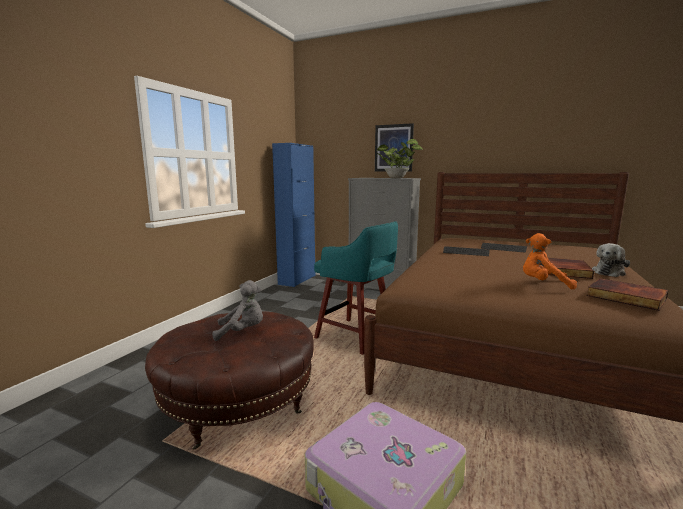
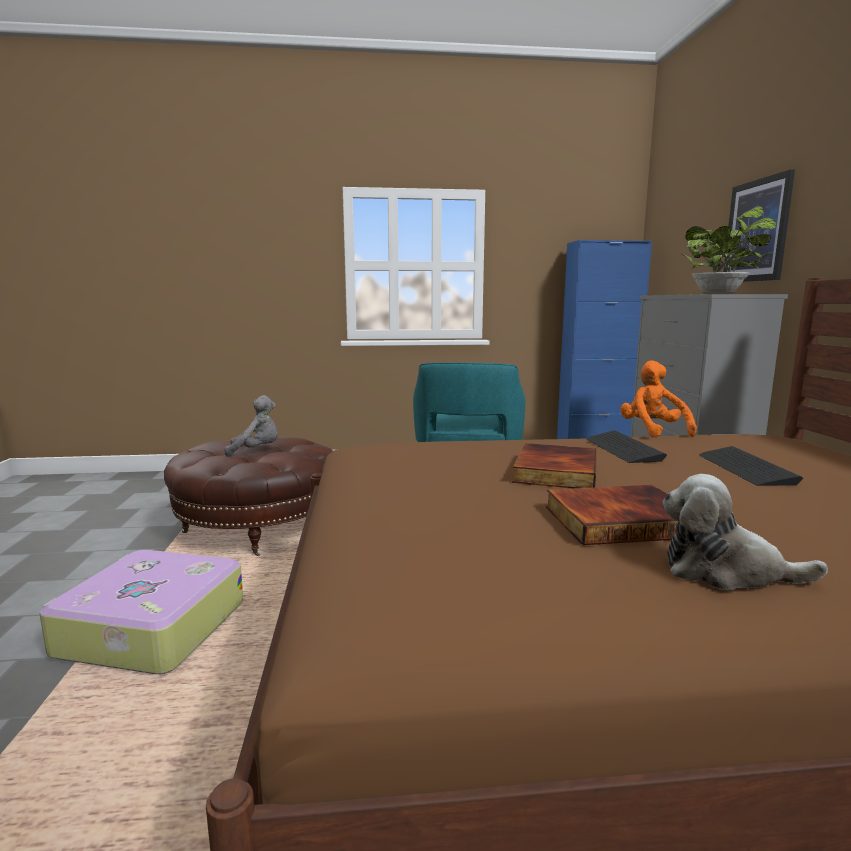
camera: 60 degrees right, 0 degrees up
(242, 331) = (256, 451): grey plush toy -> grey plush toy turned 60 degrees counterclockwise
(543, 284) = (457, 506): orange plush toy -> orange plush toy (652, 431)
(625, 297) = (443, 572): book -> book (553, 471)

